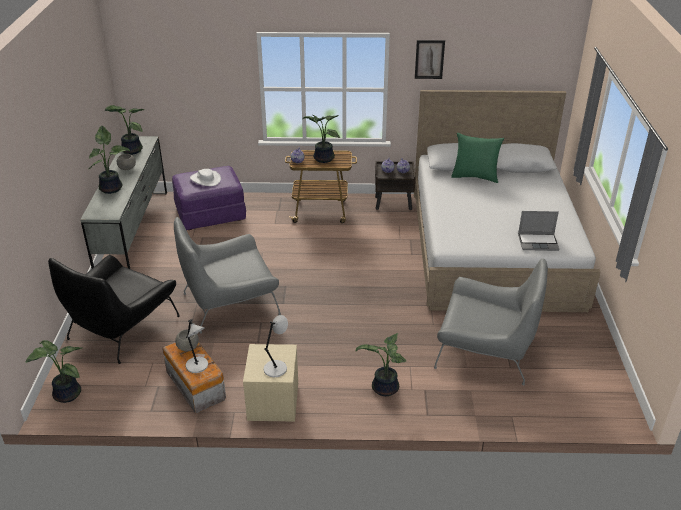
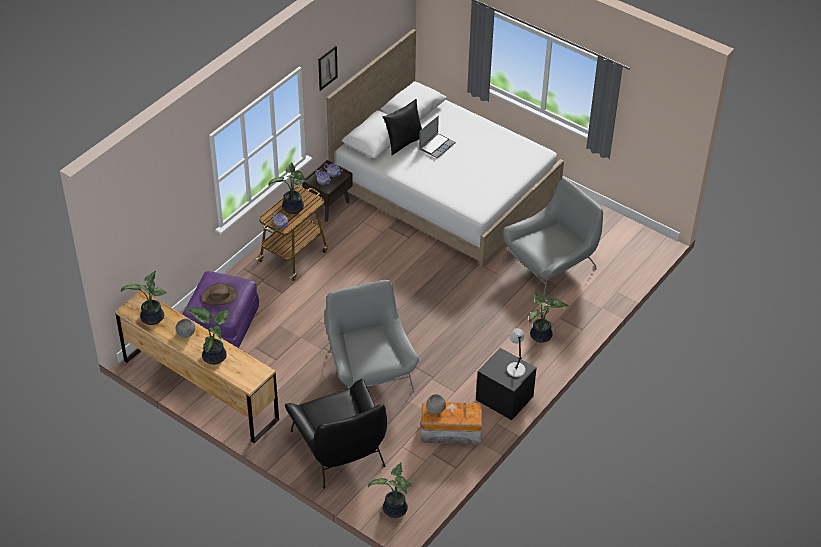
camera: 55 degrees left, 10 degrees up
(134, 233) = (200, 389): grey dresser -> brown dresser
(197, 366) = (461, 412): grey table lamp -> none
(205, 179) = (219, 296): white hat -> brown hat
(230, 303) = (369, 371): grey armchair -> grey armchair turned 150 degrees clockwise
(273, 402) = (504, 398): beige nightstand -> black nightstand
(475, 176) = (404, 142): green pillow -> black pillow
(538, 242) = (517, 167): laptop -> laptop (437, 146)

